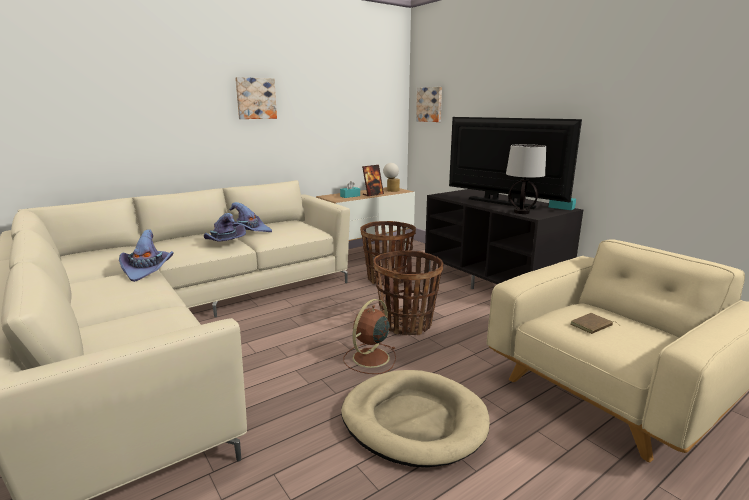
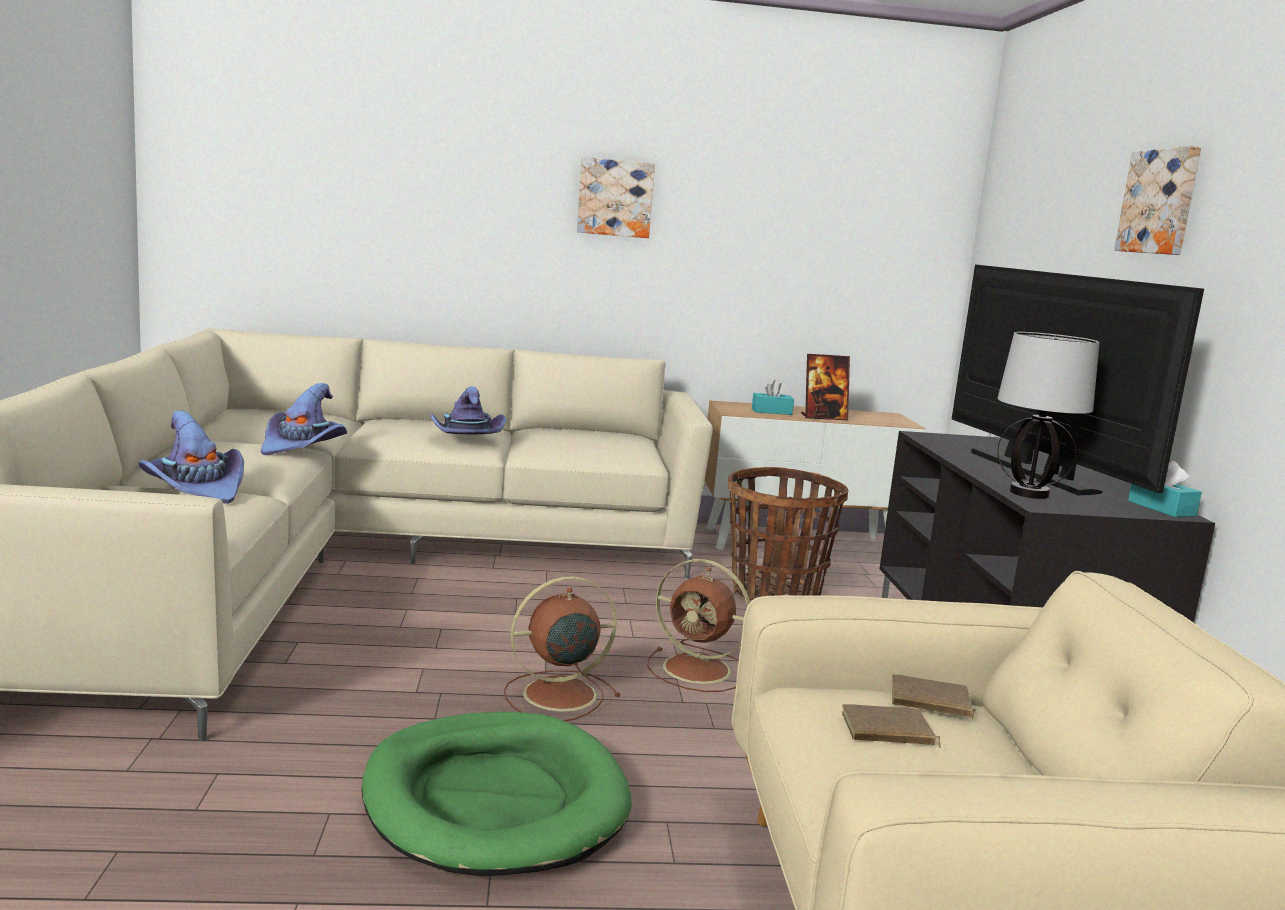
camera: 30 degrees right, 5 degrees down
(249, 231) = (531, 433): purple hat -> purple hat (196, 489)
(391, 190) = (880, 418): table lamp -> none
(406, 324) = (699, 670): basket -> brown fan
(413, 420) = (495, 800): beige dog bed -> green dog bed
(430, 104) = (1002, 241): picture -> picture (1161, 202)
(580, 308) = (929, 702): none -> brown book

